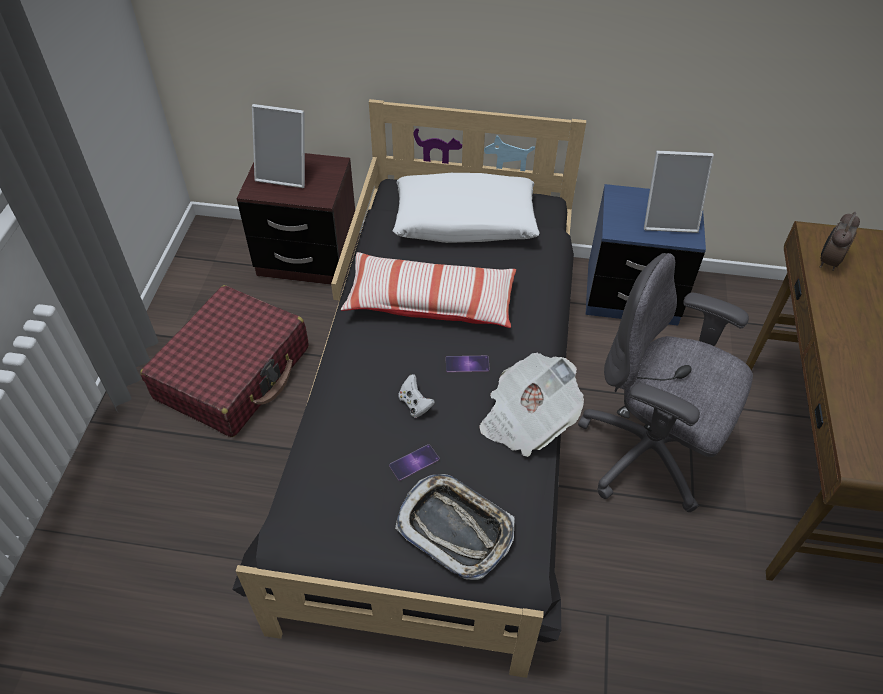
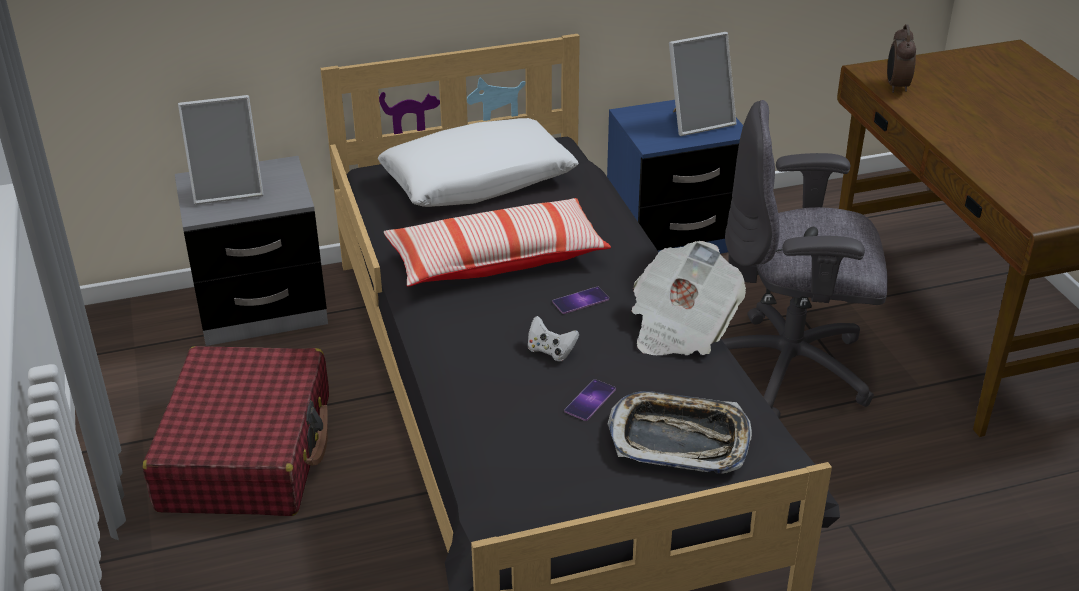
camera: 25 degrees left, 15 degrees down
(308, 257) = (261, 308): brown nightstand -> grey nightstand

